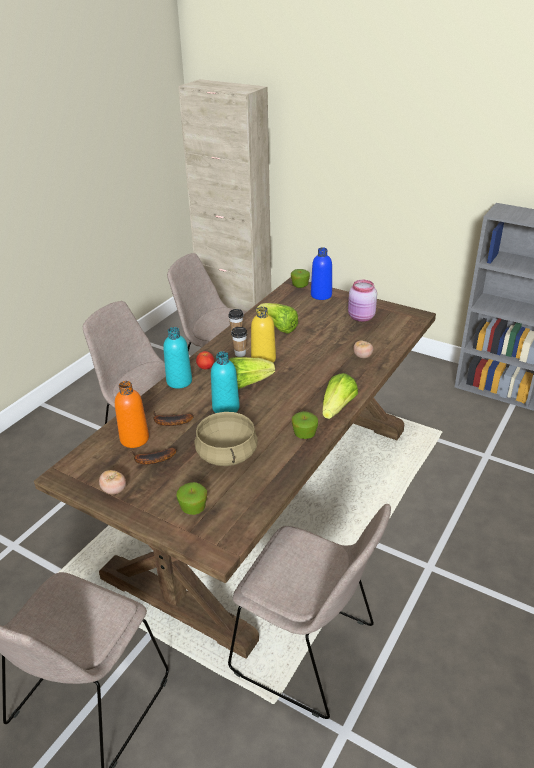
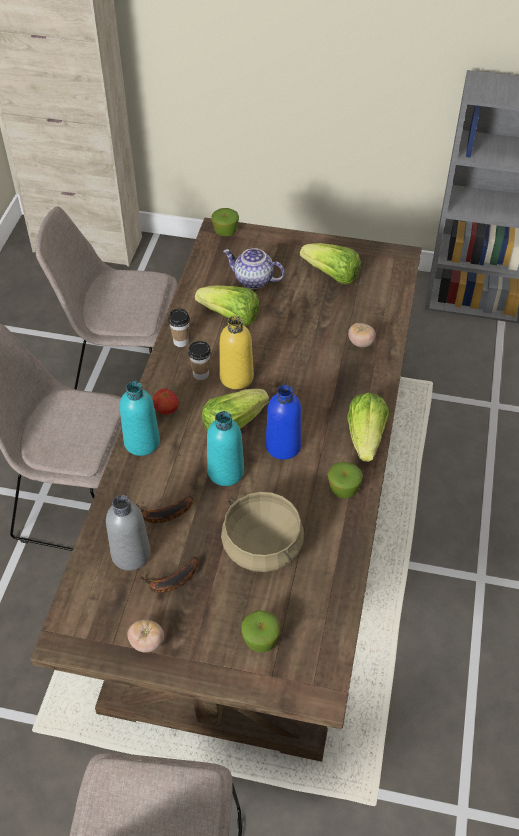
camera: 20 degrees left, 15 degrees up
(134, 439) = (131, 554): orange bottle -> grey bottle
(304, 312) = (253, 281): none -> teapot
(307, 651) = (386, 728): beige chair -> none
(321, 295) = (262, 244): blue bottle -> blue bottle (283, 446)
(361, 317) = (331, 275): pink jar -> lettuce

